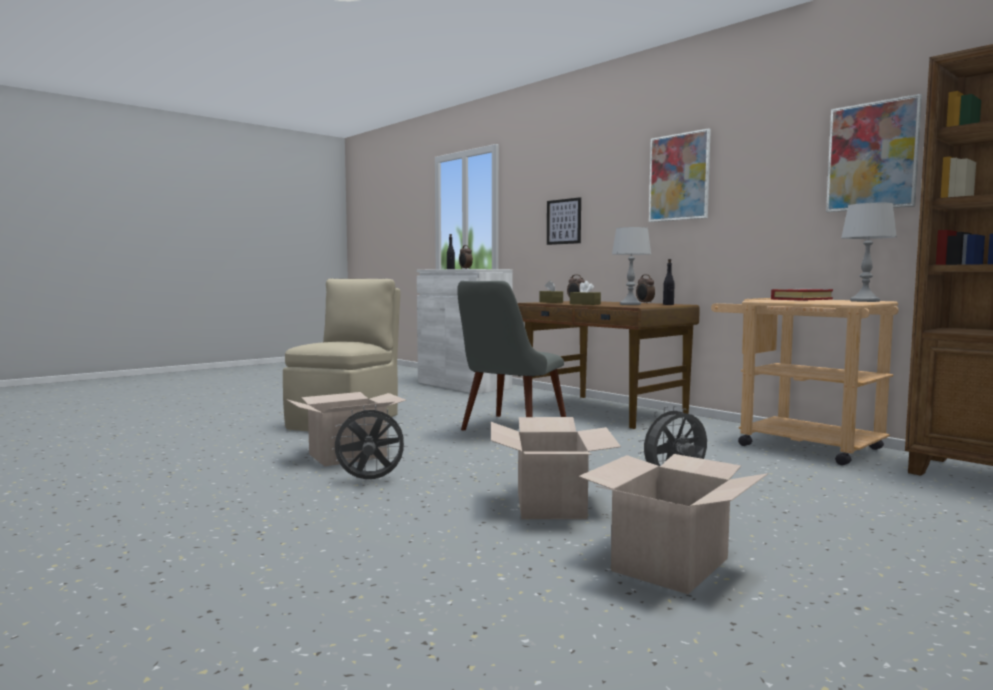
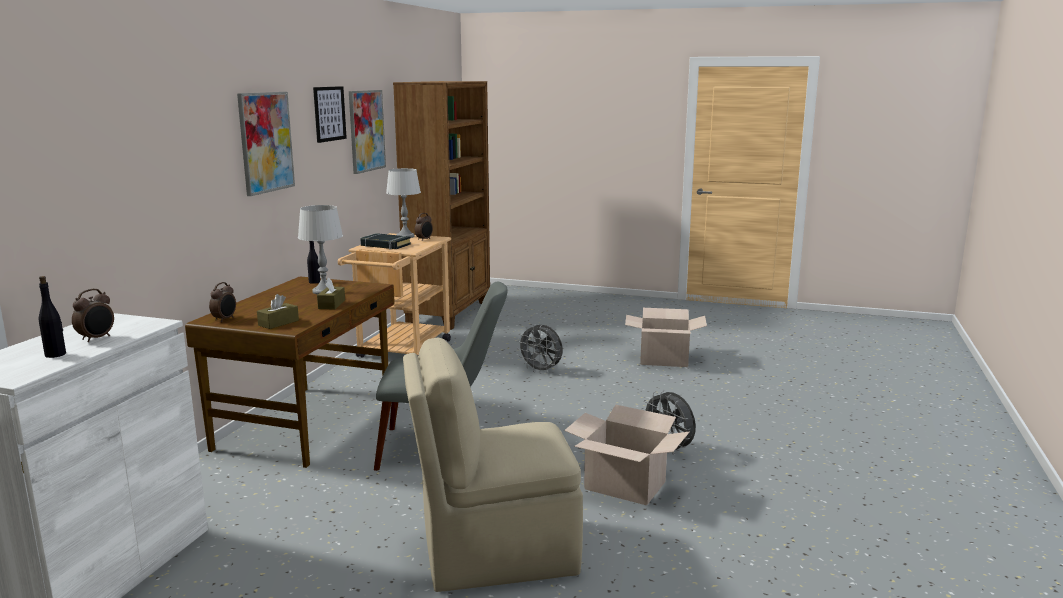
camera: 120 degrees left, 10 degrees up
(549, 504) = (627, 391): cardboard box -> none
(564, 221) = (138, 210): picture -> picture (329, 114)
(644, 303) = (287, 290): alarm clock -> alarm clock (424, 239)
(801, 299) = (385, 245): red book -> black book

